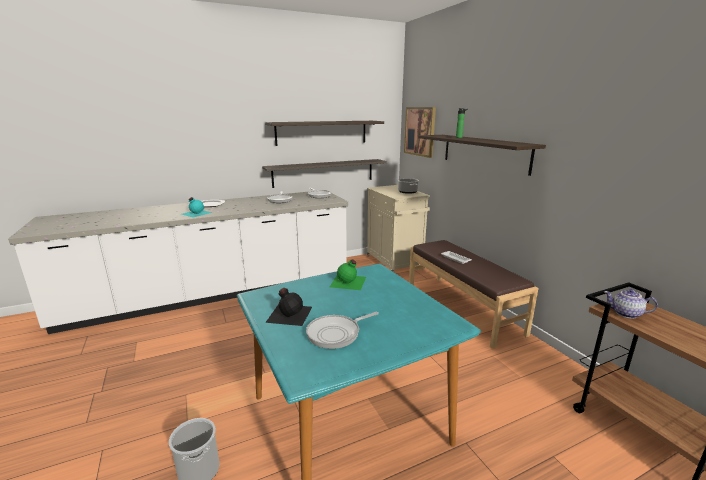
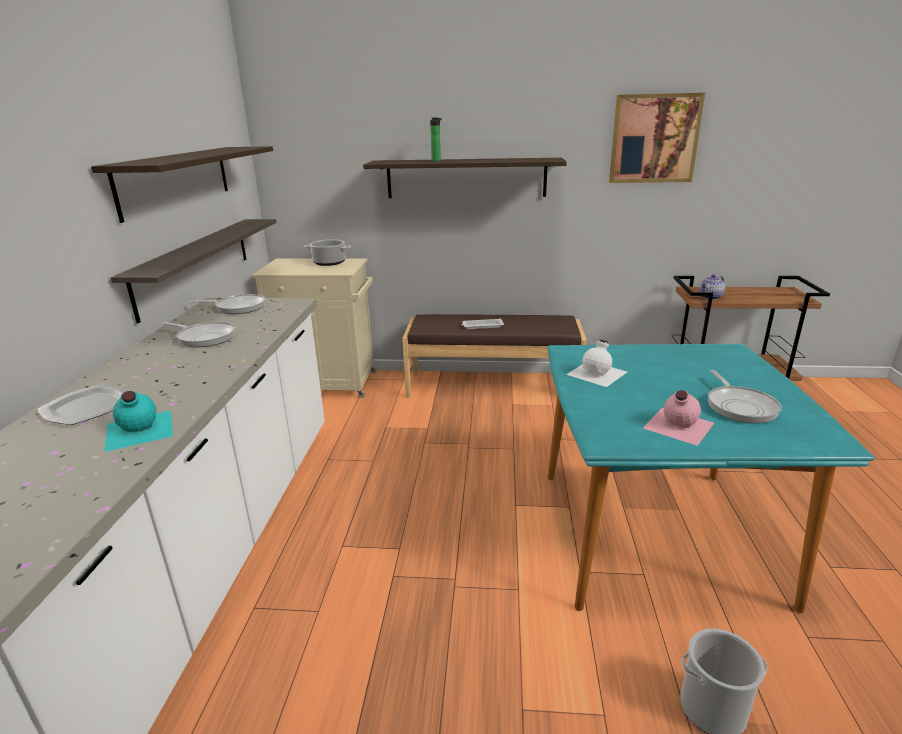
camera: 60 degrees left, 5 degrees up
(289, 313) = (677, 425): black bottle -> pink bottle
(348, 282) = (598, 373): green bottle -> white bottle
(420, 131) = (314, 160): picture -> picture (654, 139)

